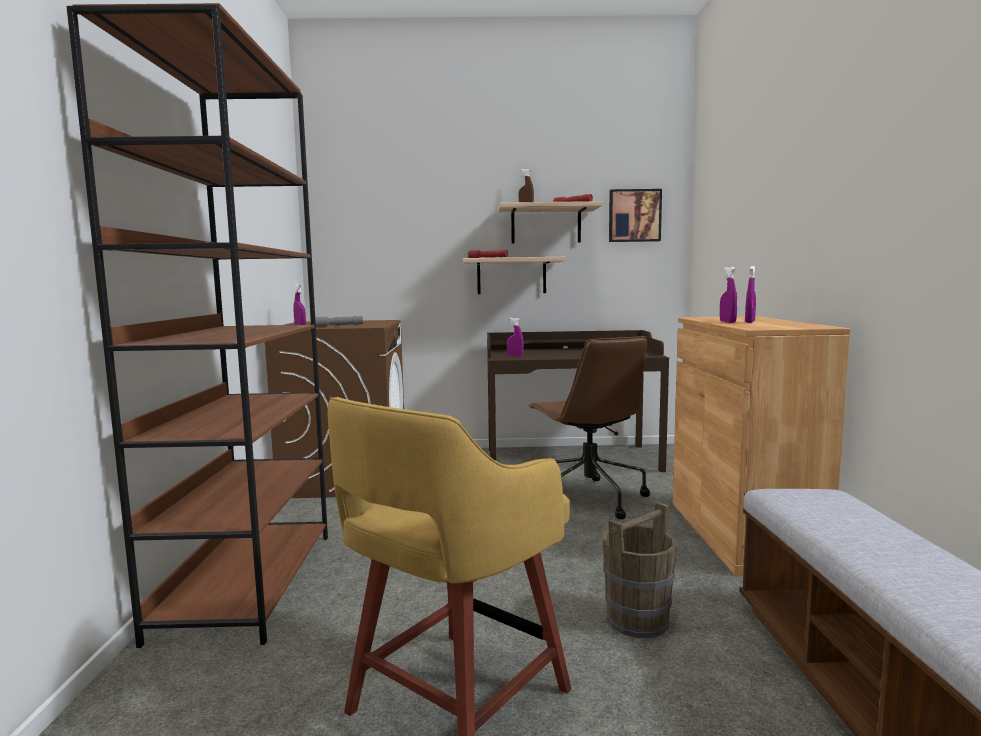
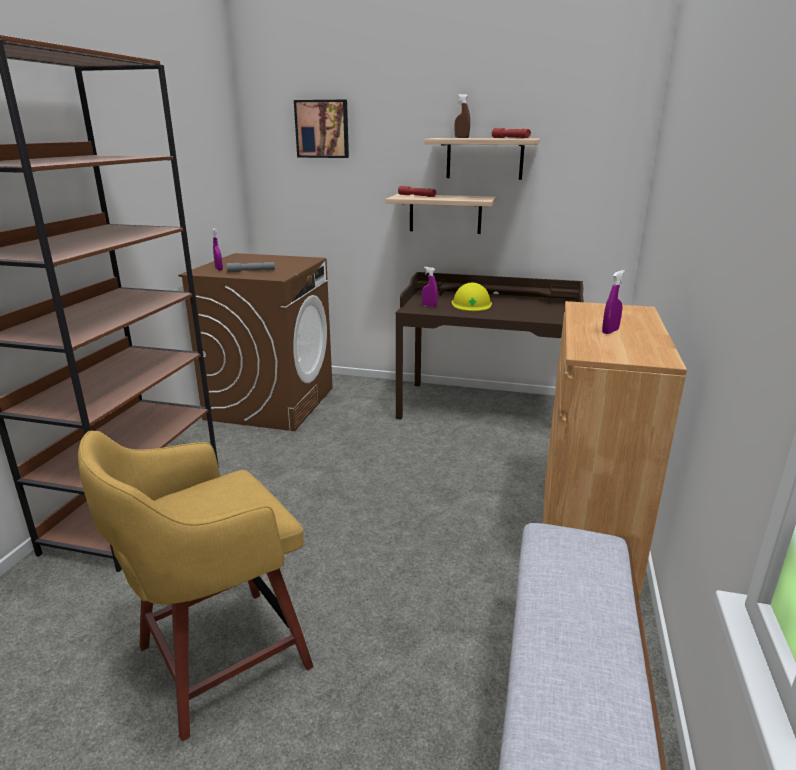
camera: 15 degrees right, 15 degrees up
(552, 353) = (471, 304): none -> yellow hard hat
(588, 498) = (468, 460): brown office chair -> none
(634, 216) = (586, 150): picture -> picture (322, 129)
(636, 620) = (414, 610): brown bucket -> none
(727, 322) = (586, 328): purple spray bottle -> none

